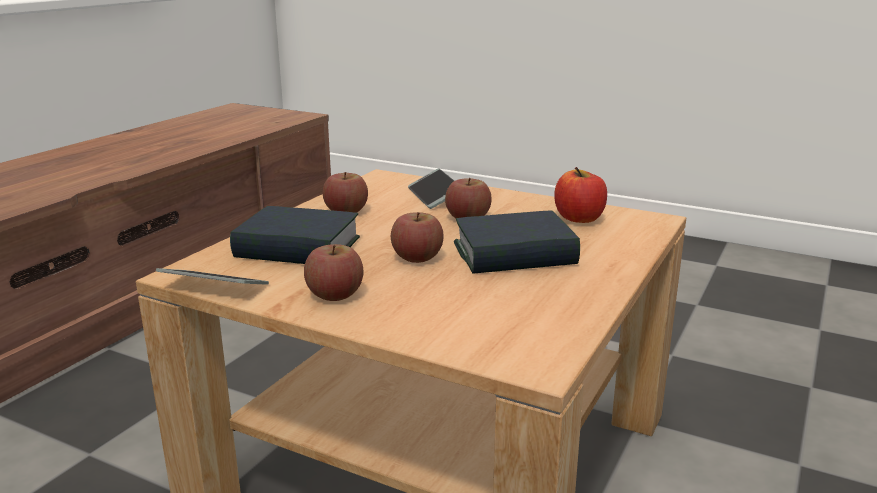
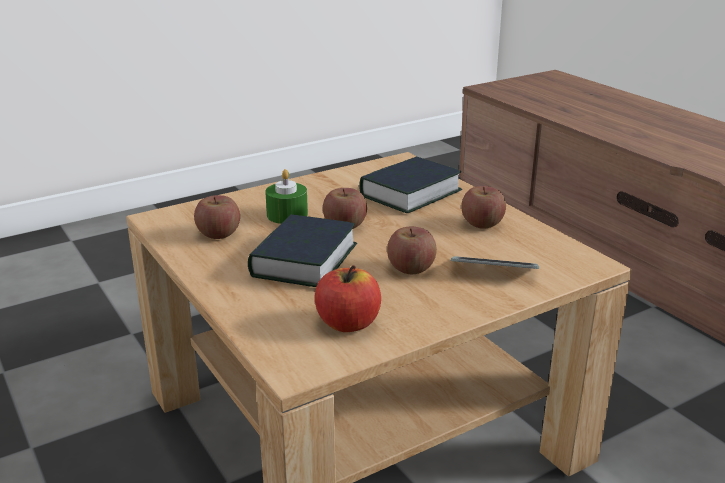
camera: 120 degrees right, 5 degrees up
(214, 287) = (370, 165): phone -> none
(335, 294) = (317, 190): apple -> apple (218, 234)
(426, 290) = (287, 215): none -> green candle

